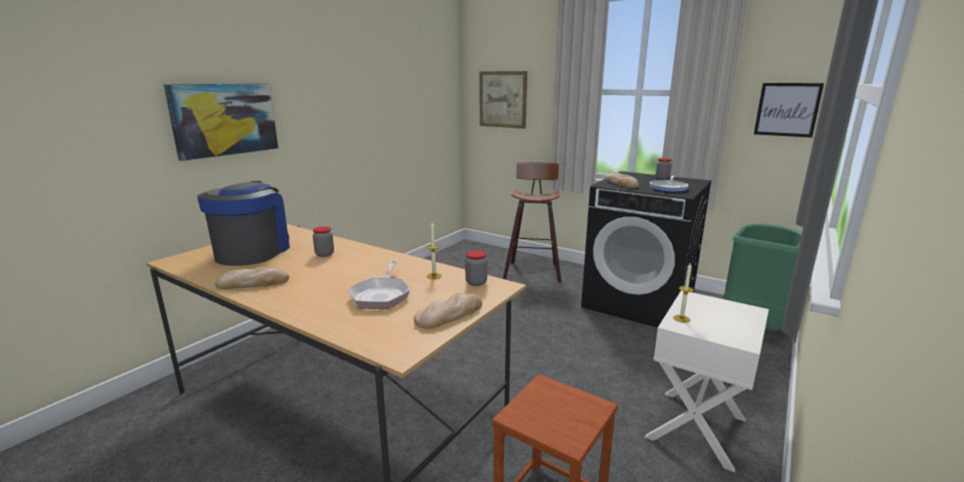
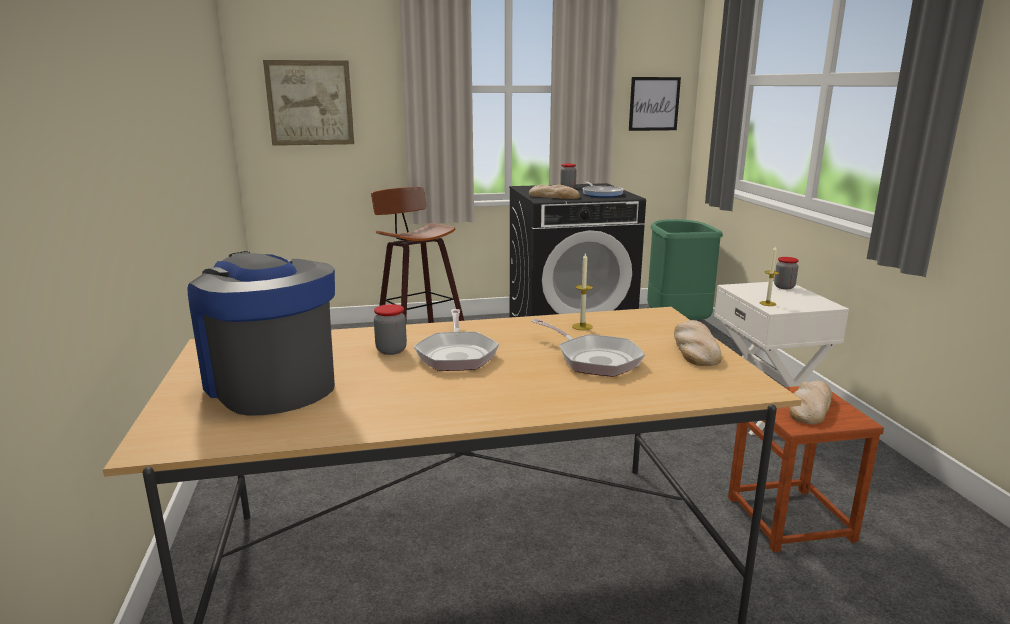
camera: 45 degrees left, 0 degrees up
(225, 119) = (79, 143): picture -> none
(253, 282) = (410, 409): bread -> bread (810, 406)
(339, 266) = (457, 354): none -> frying pan
(476, 282) = (633, 318): jar -> jar (784, 287)

